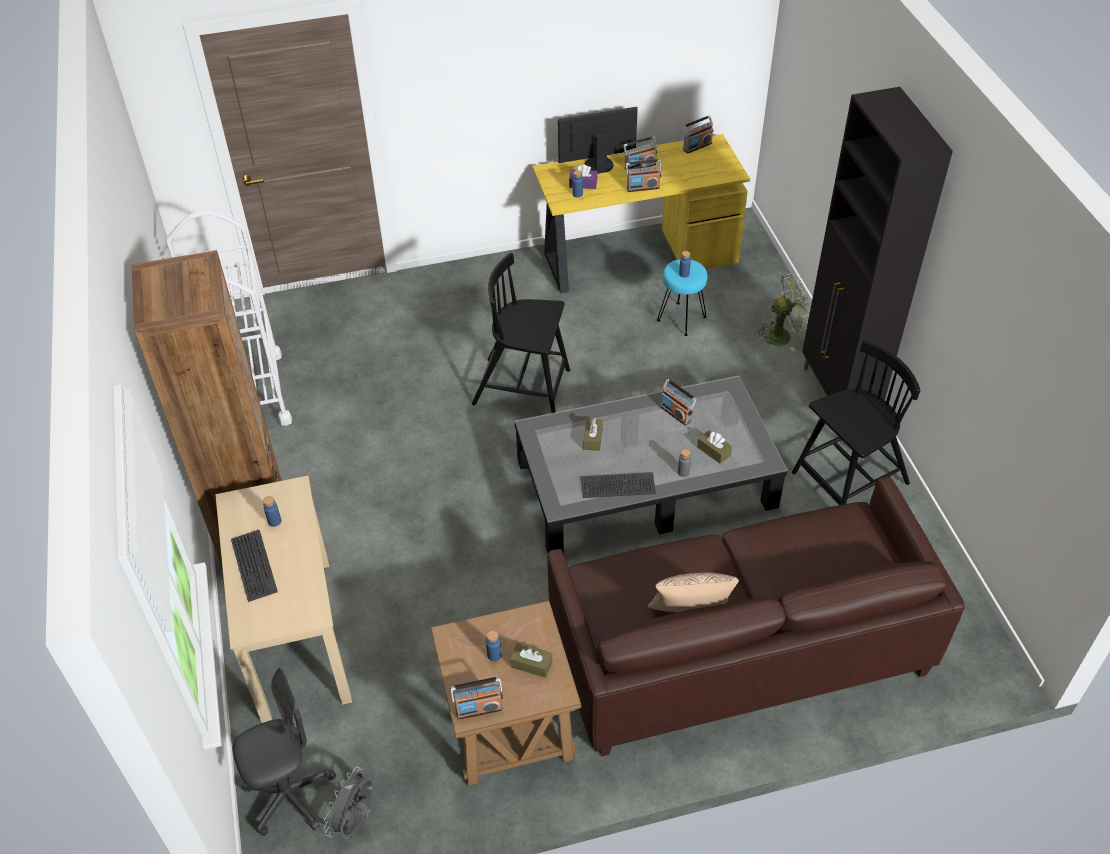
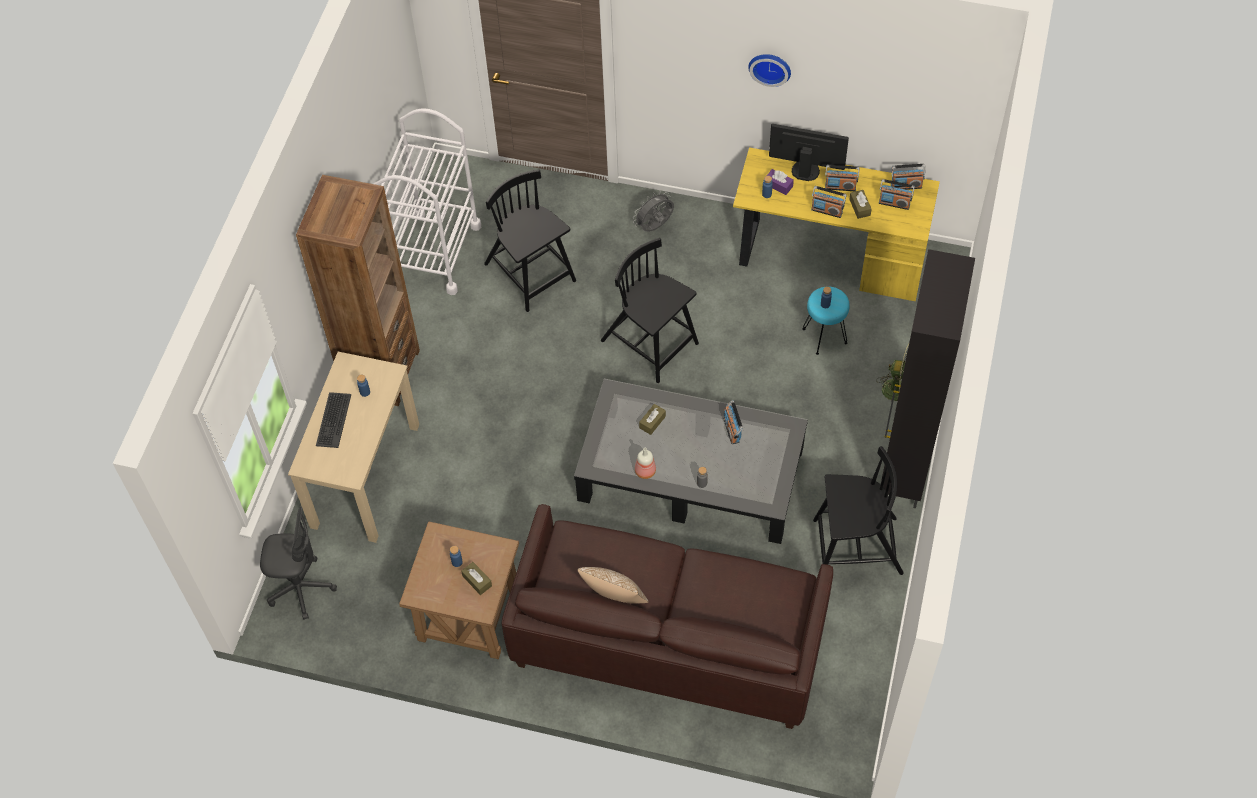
camera: 30 degrees right, 10 degrees up
(356, 821) = (333, 627): grey fan -> grey fan (655, 227)
(360, 375) = (531, 274): none -> black chair
(478, 709) = (424, 594): radio -> radio (894, 203)
(543, 53) = (770, 67): none -> wall clock
(618, 486) = (644, 471): keyboard -> bottle
(714, 451) = (738, 476): brown tissue box -> brown tissue box (859, 207)

